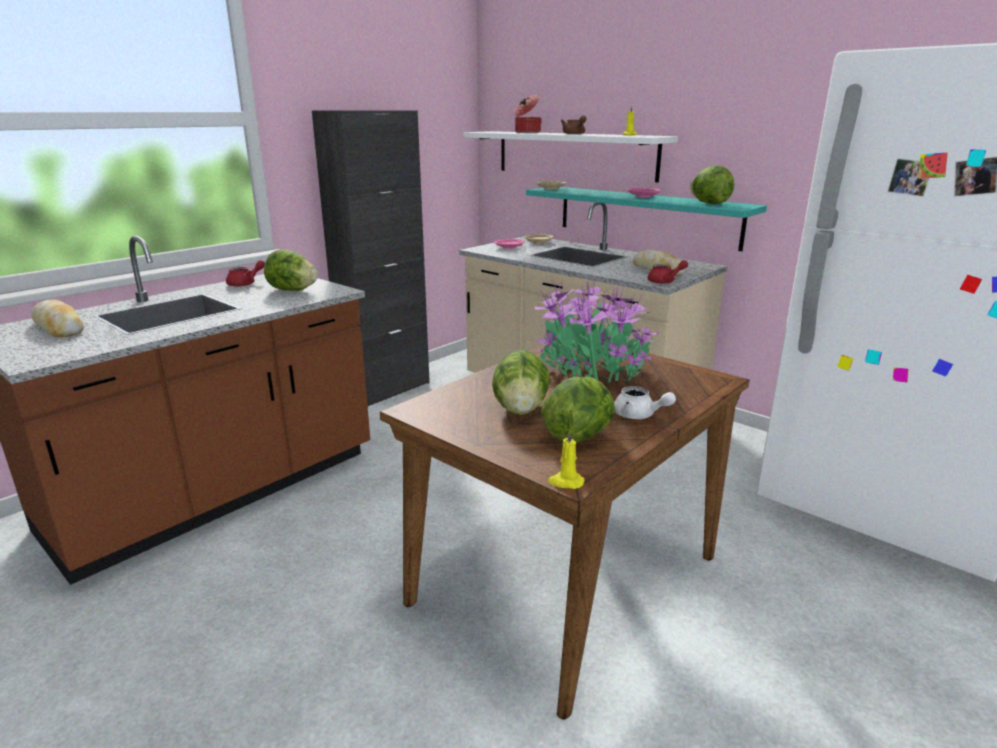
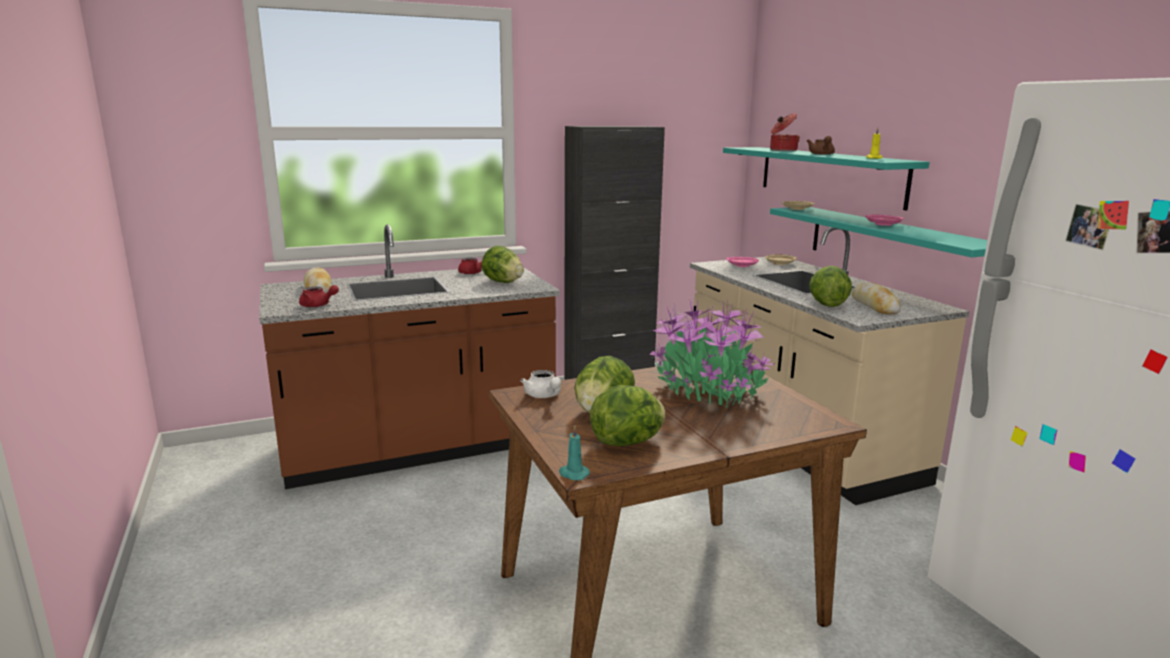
camera: 25 degrees right, 5 degrees down
(565, 482) = (573, 474): yellow candle -> turquoise candle
(574, 154) = (829, 175): white shelf -> turquoise shelf
(639, 415) = (704, 438): white teapot -> white teapot (544, 396)
(665, 281) = (866, 318): red teapot -> red teapot (318, 305)
(709, 203) = (946, 238): lettuce -> lettuce (826, 305)

